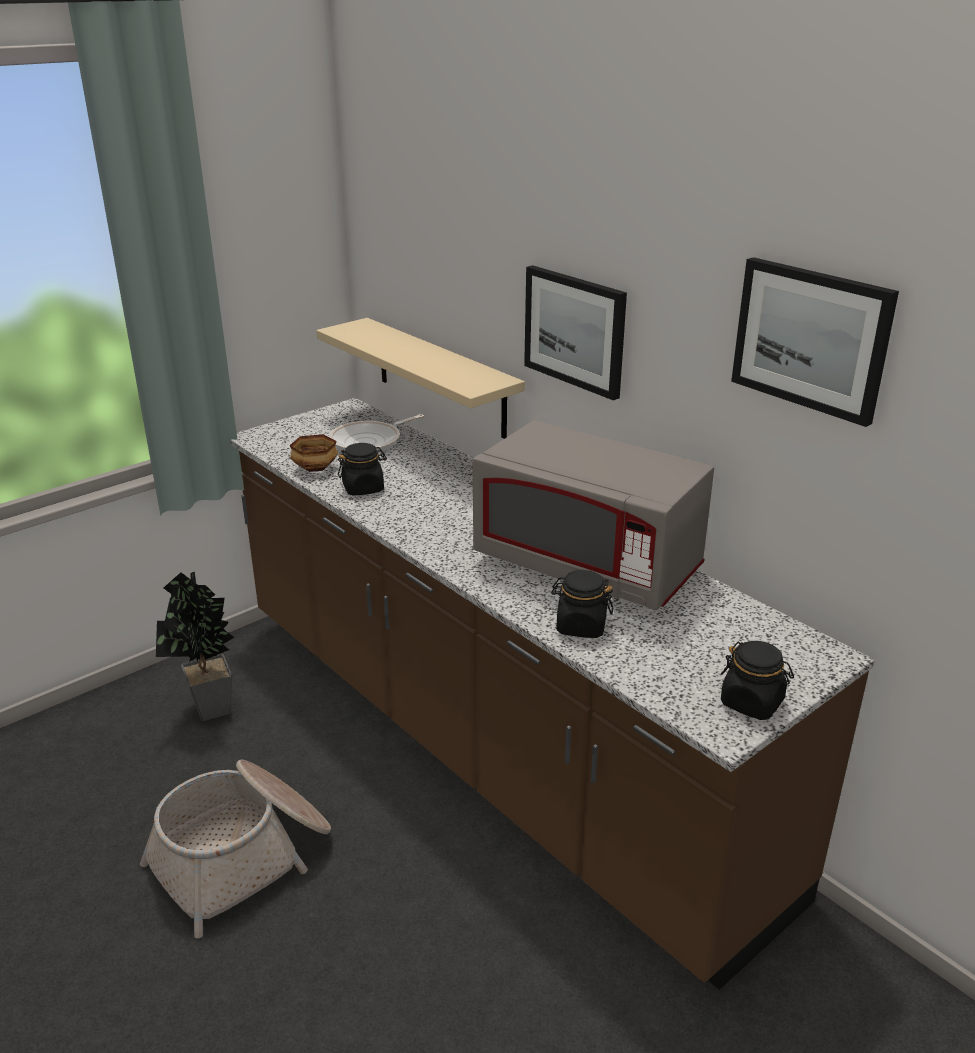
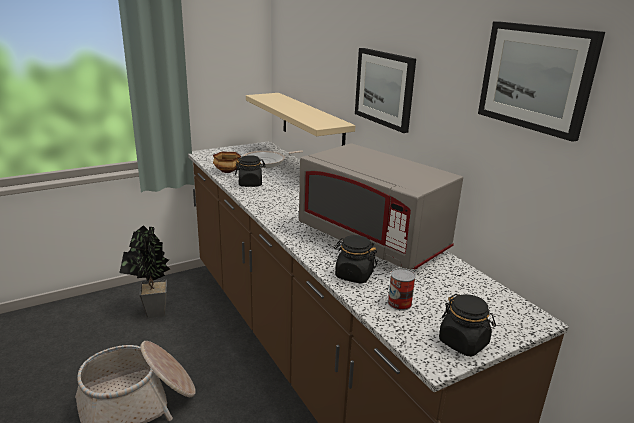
camera: 10 degrees right, 5 degrees down
(655, 659) = (399, 303): none -> can

